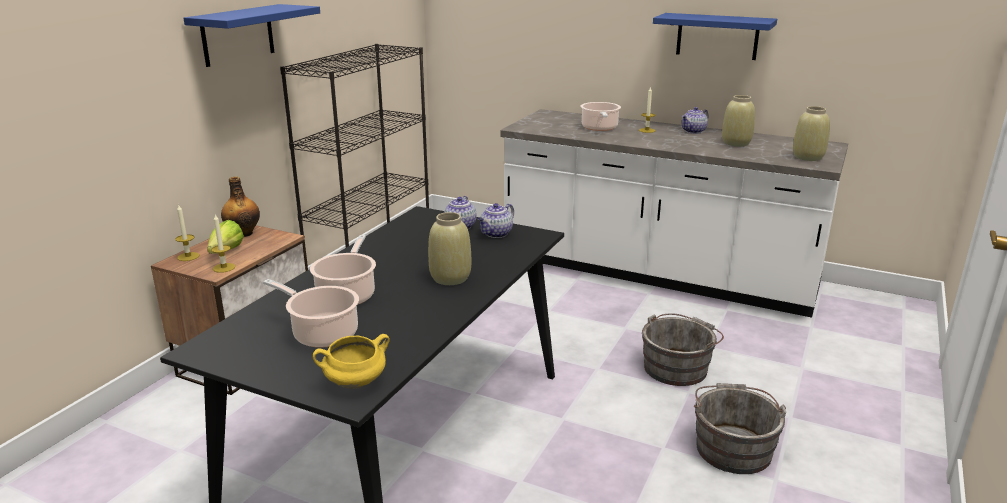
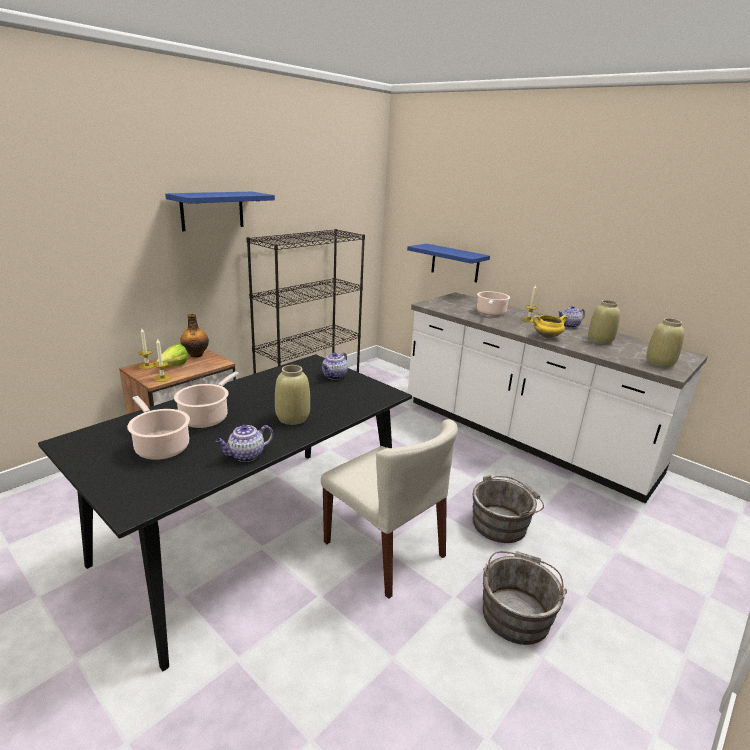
camera: 15 degrees right, 0 degrees up
(354, 383) = (145, 497): yellow cooking pot -> yellow cooking pot (546, 336)
(496, 234) = (356, 387): teapot -> teapot (245, 456)
(565, 419) = (385, 549): none -> beige chair
(717, 36) = (601, 248): blue shelf -> blue shelf (455, 263)

